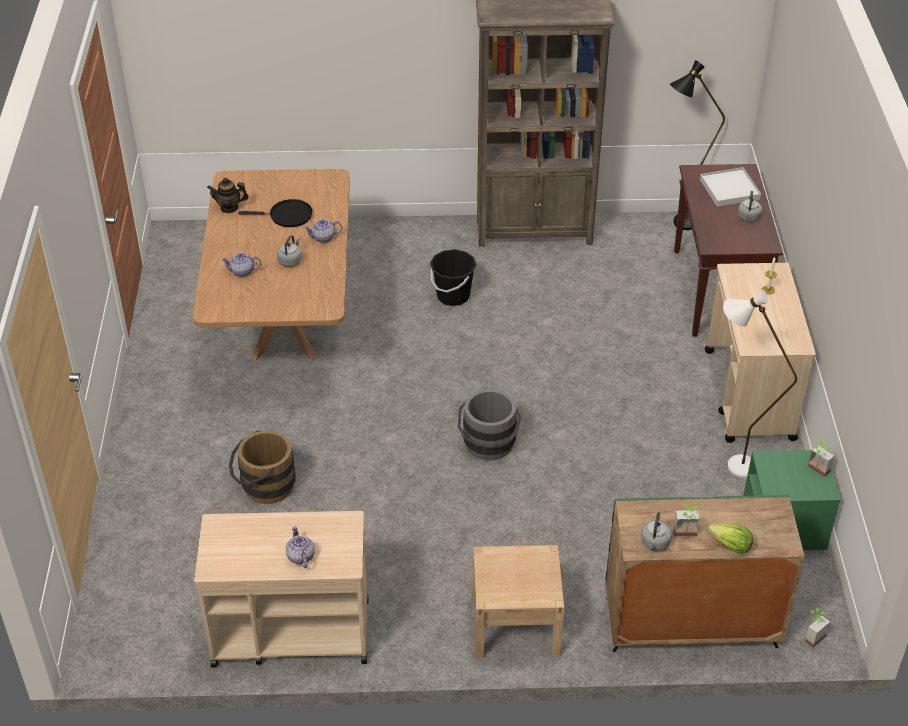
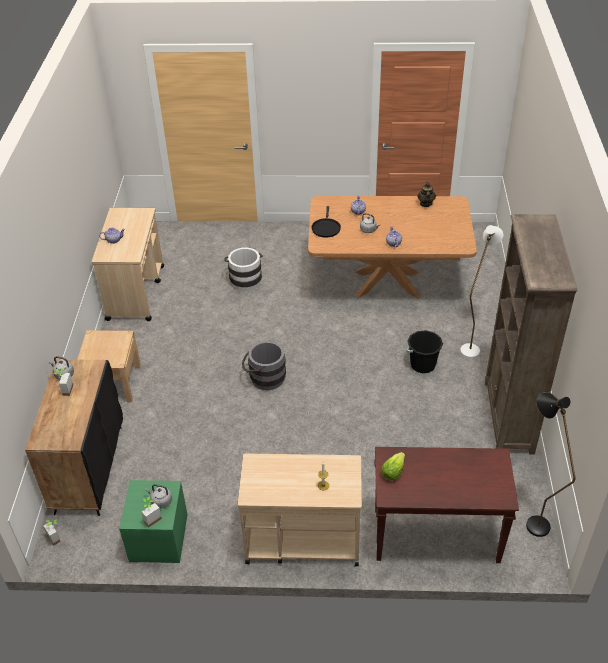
camera: 95 degrees right, 0 degrees up
(263, 486) = (245, 279): brown bucket -> white bucket
(287, 216) = (417, 227): black frying pan -> black frying pan (326, 228)
(689, 623) = (89, 468): green cabinet -> black cabinet
(729, 189) = (472, 481): white tray -> none
(730, 464) = (227, 514): white floor lamp -> white floor lamp (472, 346)
(730, 546) = (47, 411): lettuce -> lettuce (393, 472)
(748, 218) = (428, 488): grey kettle -> grey kettle (160, 501)

